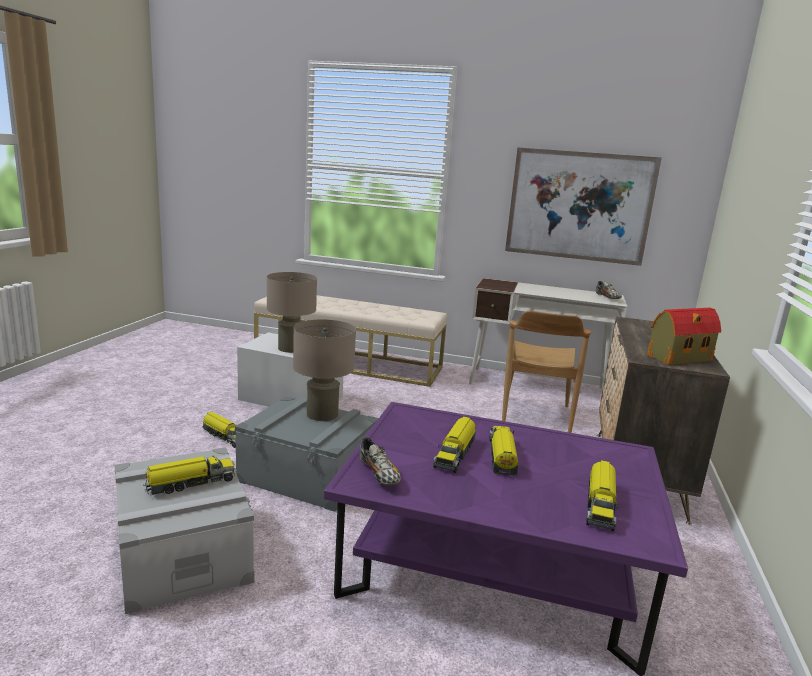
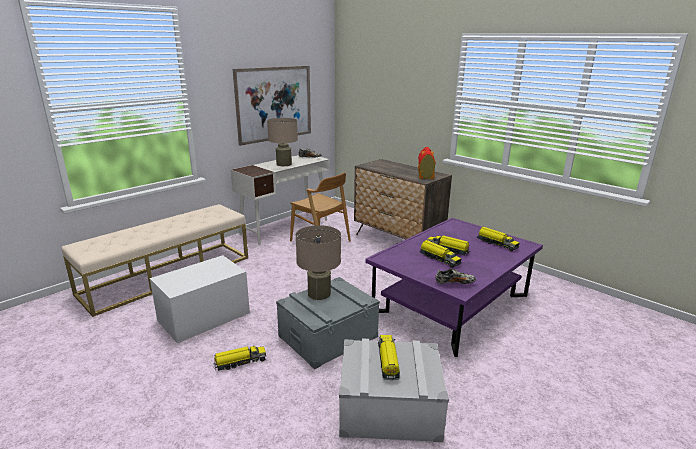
camera: 60 degrees left, 5 degrees up
(291, 348) = (203, 276): beige table lamp -> beige table lamp (284, 164)

